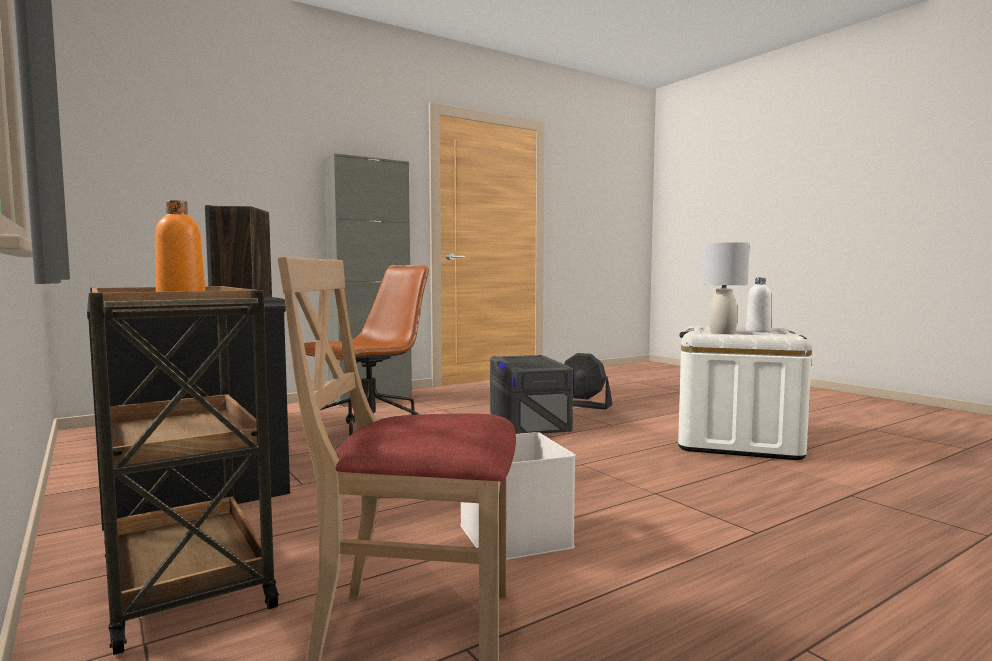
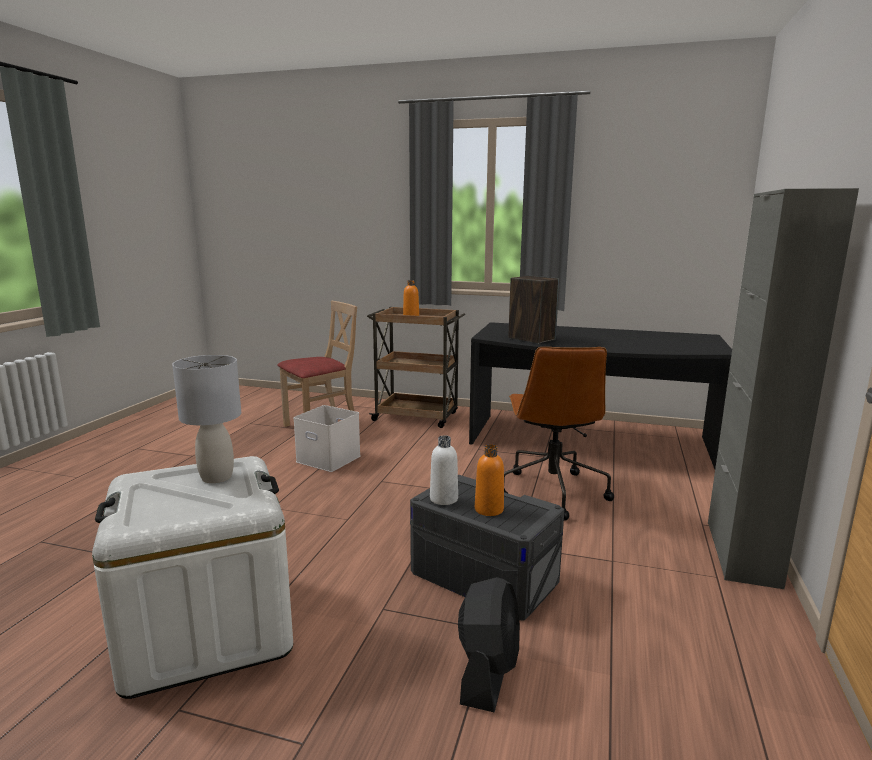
camera: 140 degrees right, 10 degrees up
(533, 361) = (489, 509): none -> orange bottle
(584, 405) = (488, 672): black fan -> black fan turned 120 degrees clockwise
(758, 331) = (161, 511): white bottle -> white bottle (443, 499)

